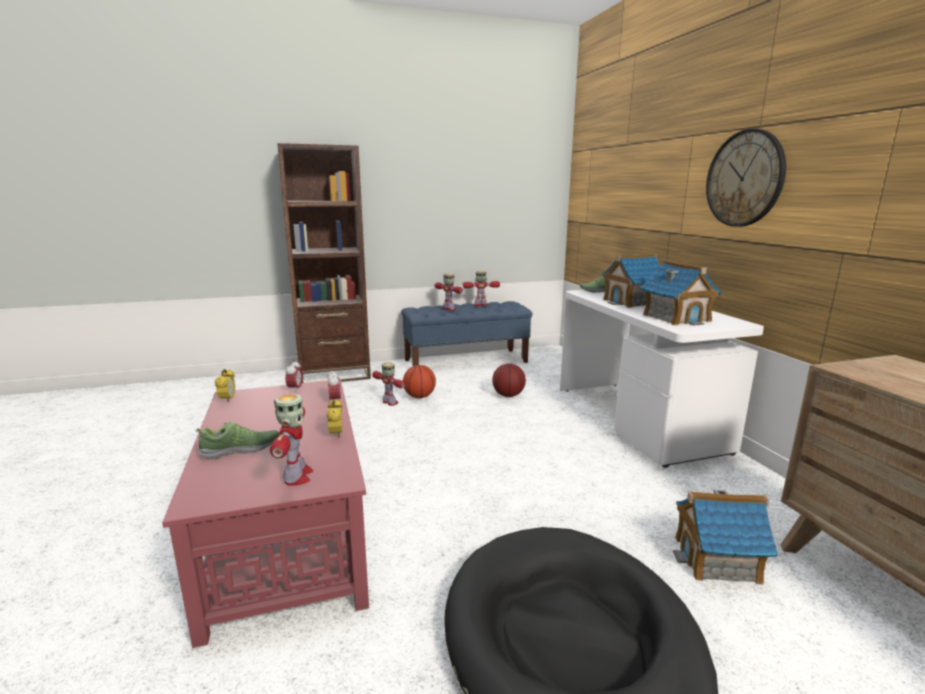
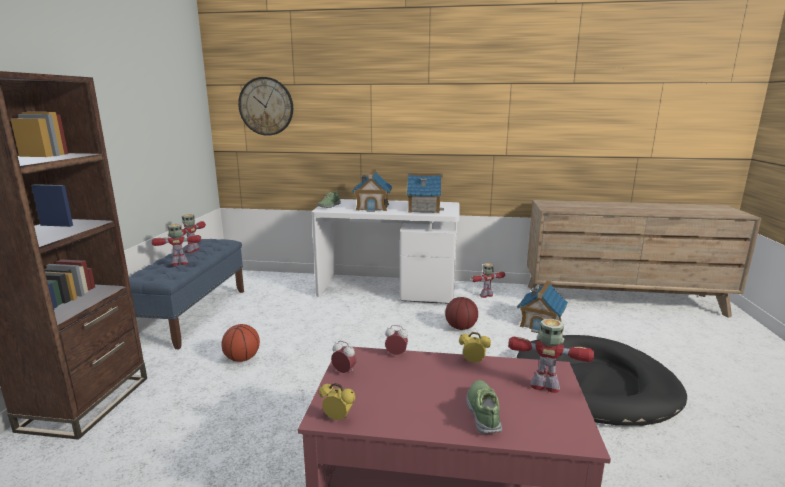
camera: 65 degrees left, 0 degrees up
(390, 403) = (233, 378): toy robot -> toy robot (486, 295)
(508, 395) = (297, 317): basketball -> basketball (460, 327)
(744, 179) = (424, 115): wall clock -> wall clock (266, 106)

